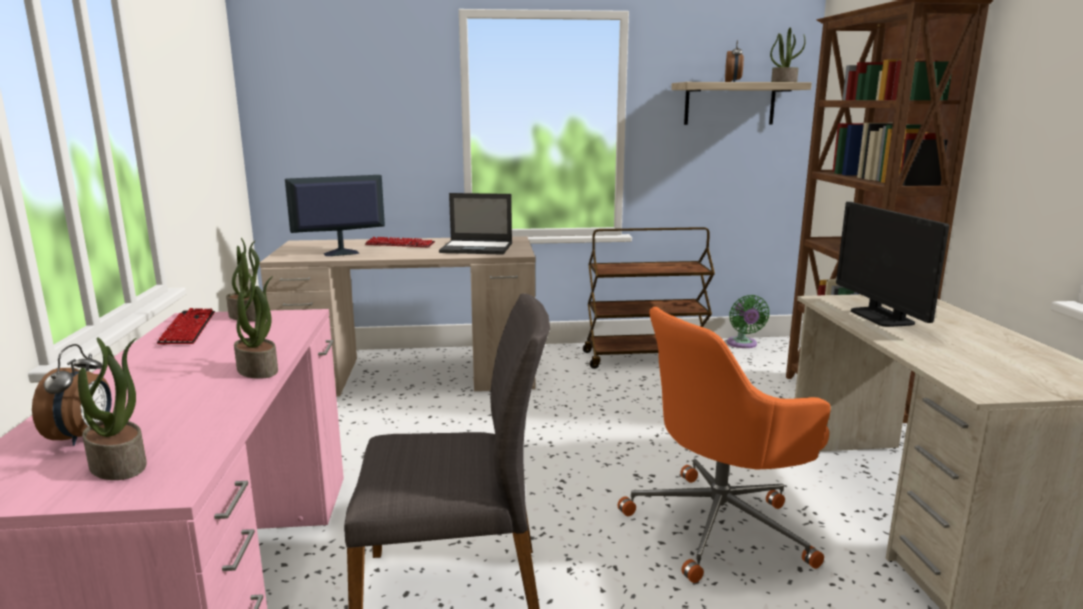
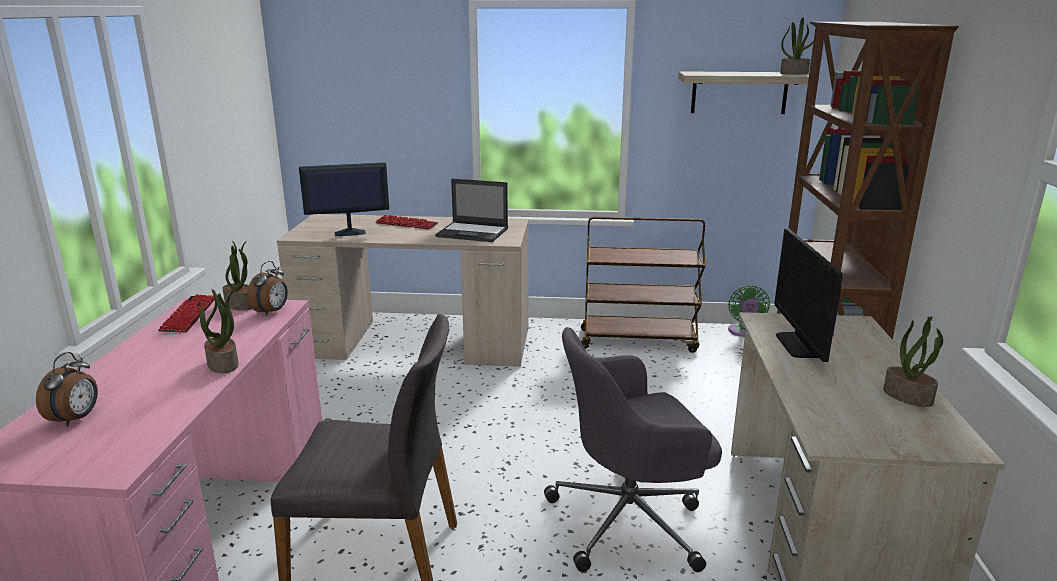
camera: 10 degrees right, 5 degrees up
(119, 465) = (91, 447): potted plant -> potted plant (908, 396)
(720, 525) = (630, 521): orange office chair -> grey office chair
(733, 82) = (739, 73): alarm clock -> alarm clock (272, 312)

